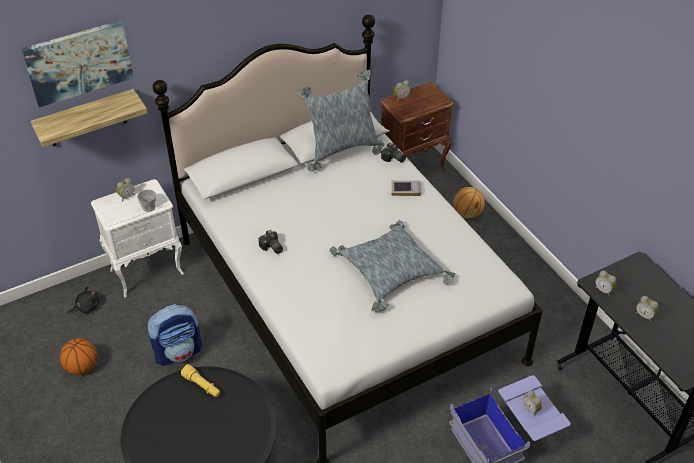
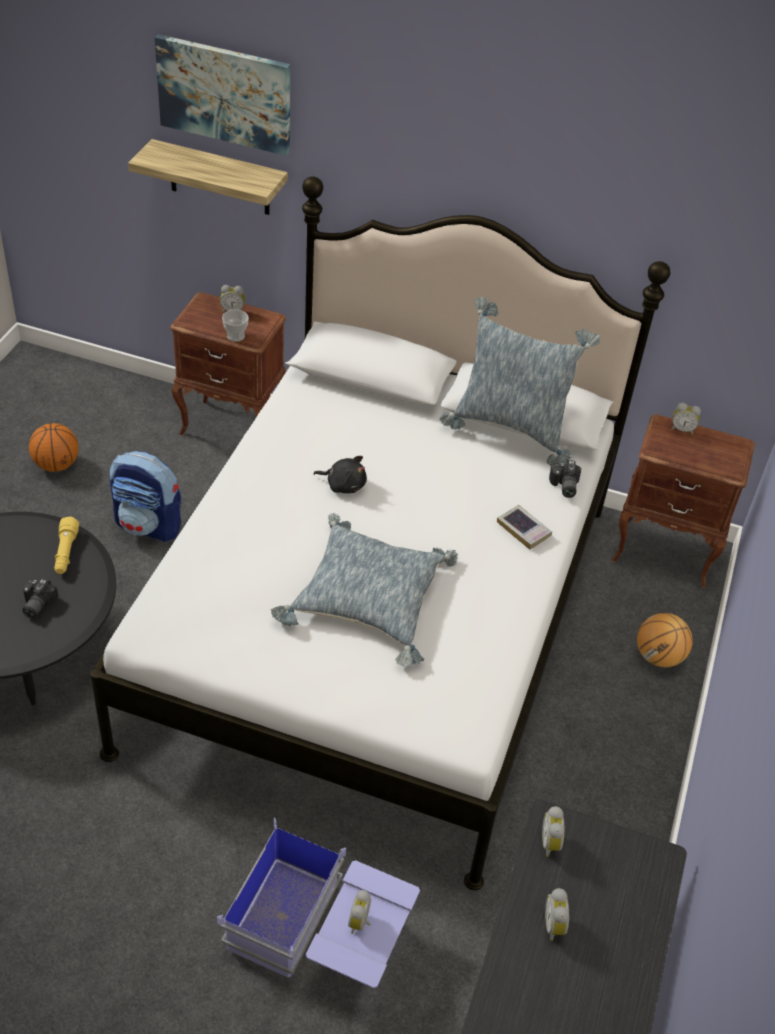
camera: 45 degrees right, 0 degrees up
(86, 307) = (136, 416): black plush toy -> black plush toy (343, 485)
(147, 272) = (232, 428): white nightstand -> brown nightstand
(271, 248) = (285, 467): camera -> camera (35, 605)

